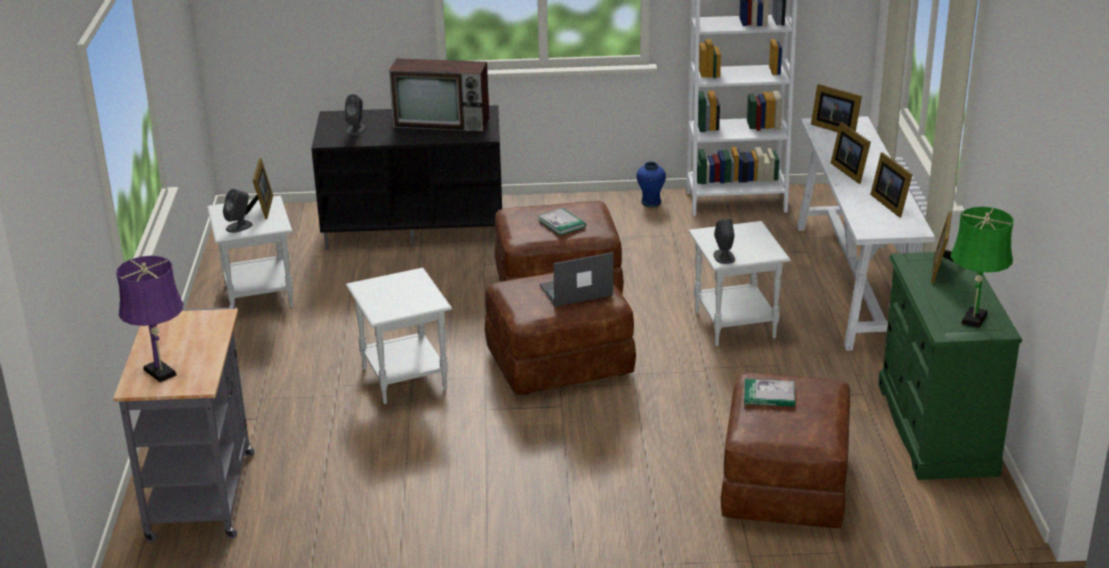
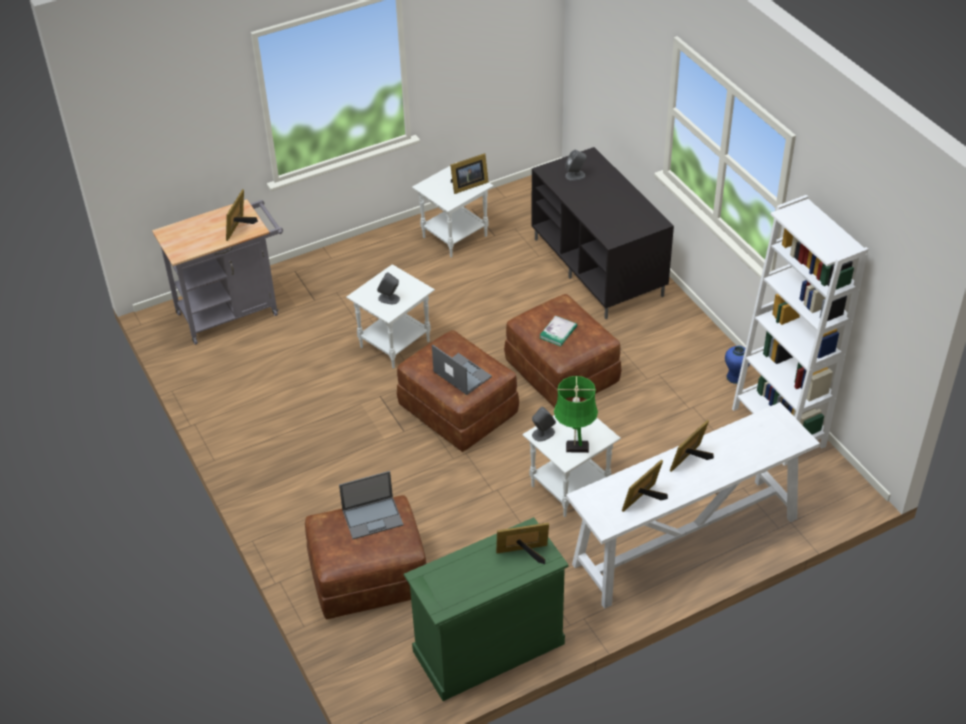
camera: 65 degrees right, 15 degrees up
(161, 374) = (183, 235): purple table lamp -> none
(239, 226) = (436, 187): grey speaker -> grey speaker (389, 298)
(443, 122) = (619, 211): television -> none
(769, 395) = (373, 517): book -> laptop
(834, 128) = (774, 428): picture frame -> picture frame (240, 228)
(973, 320) = (448, 589): green table lamp -> green table lamp (574, 447)

